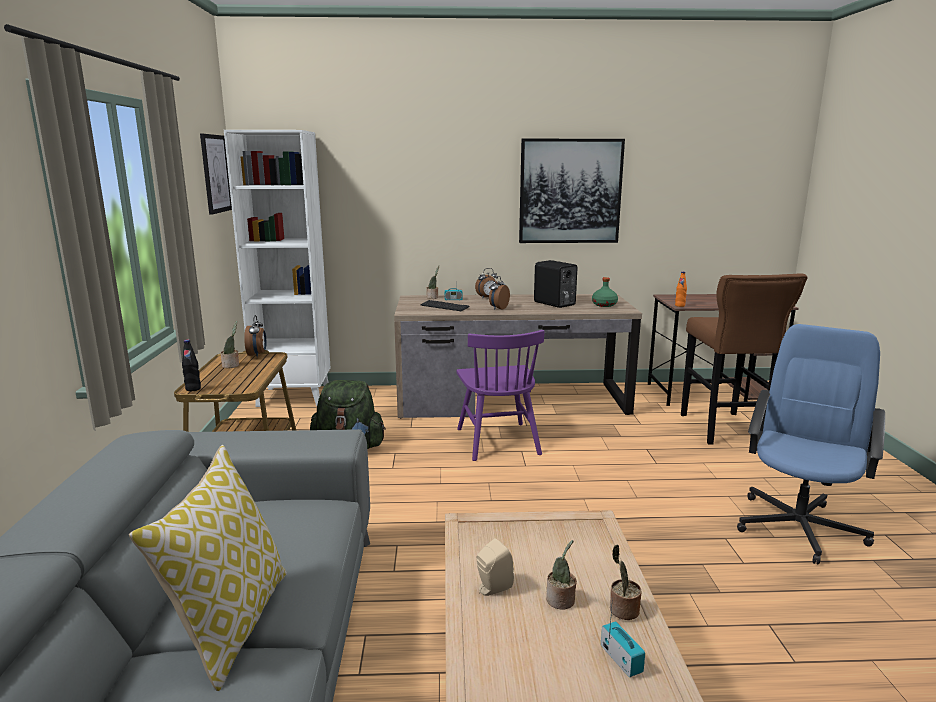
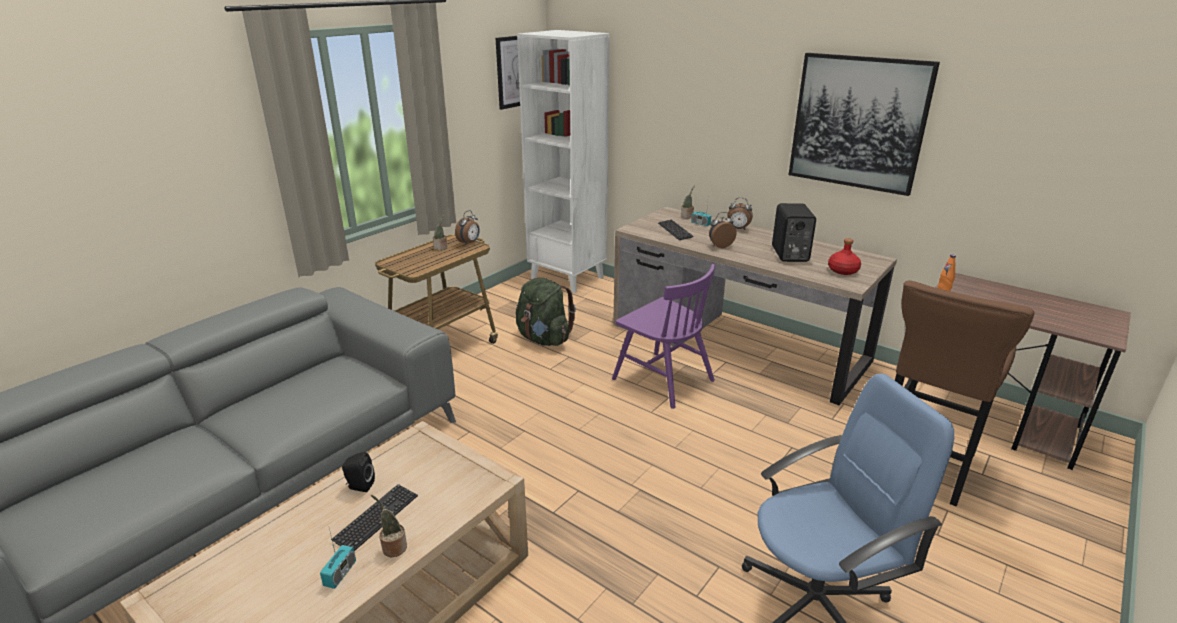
camera: 40 degrees right, 10 degrees up
(193, 389) = (388, 262): black bottle -> none
(230, 623) = (233, 430): pillow -> none
(492, 588) = (359, 486): beige speaker -> black speaker
(498, 441) = (662, 379): purple chair -> purple chair turned 75 degrees counterclockwise
(561, 601) = (376, 518): potted plant -> keyboard
(604, 305) = (842, 271): green bottle -> red bottle

